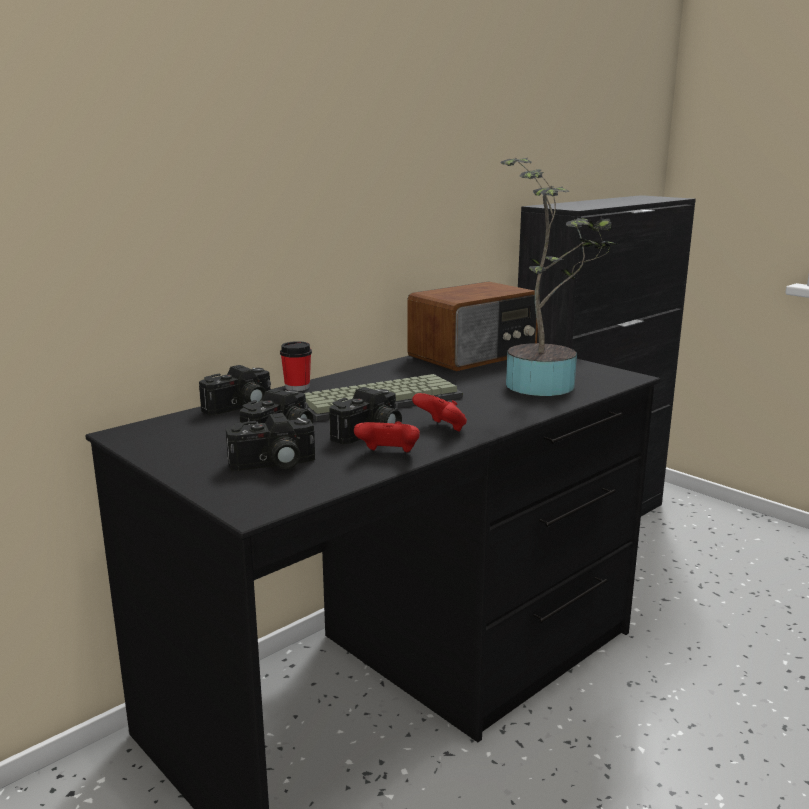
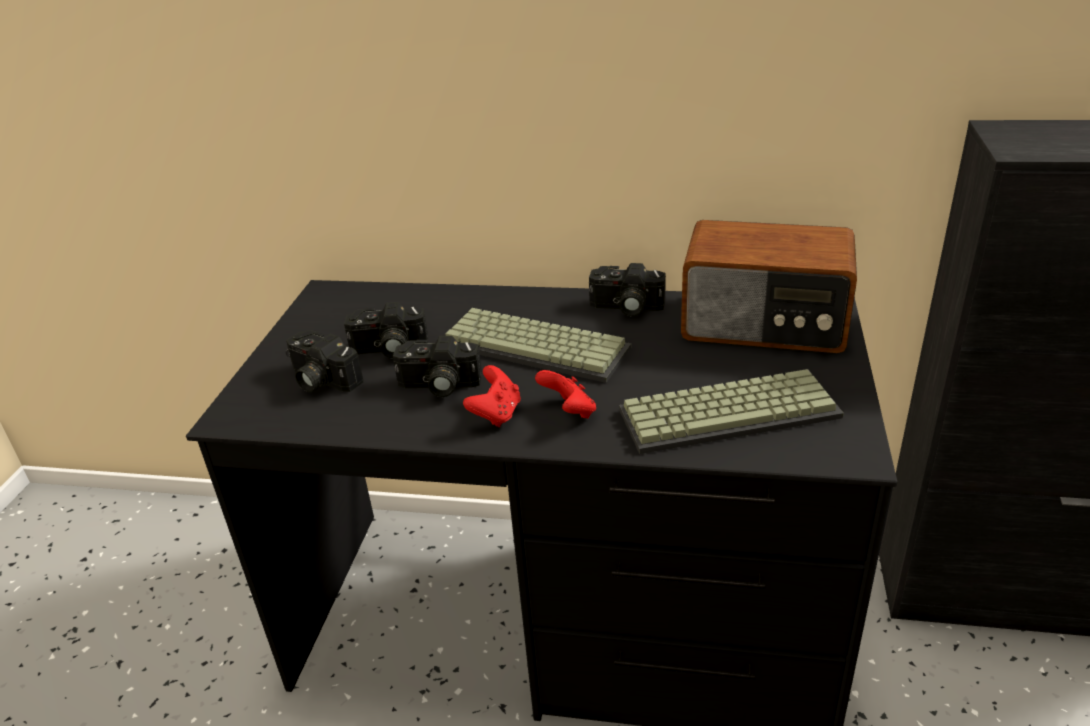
camera: 55 degrees right, 15 degrees up
(240, 407) = (432, 299): camera -> camera (625, 308)
(297, 387) = (516, 293): cup -> none
(388, 454) = (397, 419): red game controller -> red game controller (569, 411)
(547, 384) = (729, 411): potted plant -> keyboard

